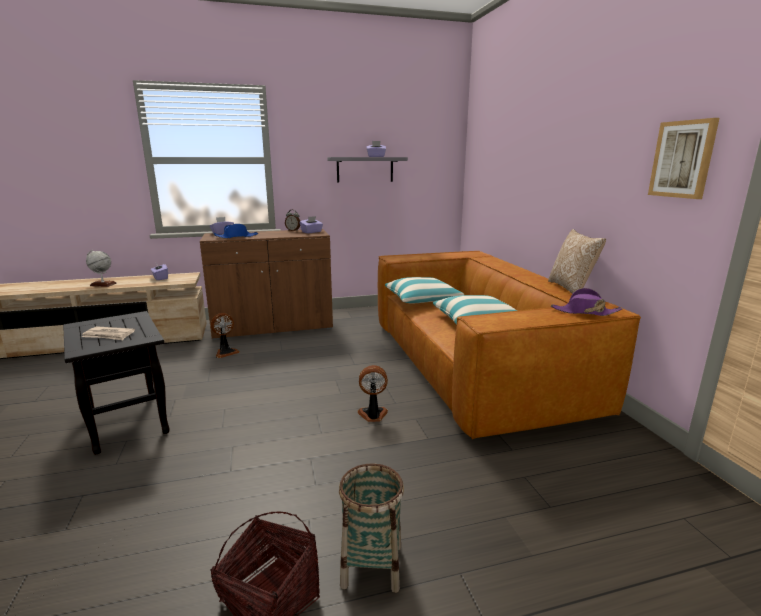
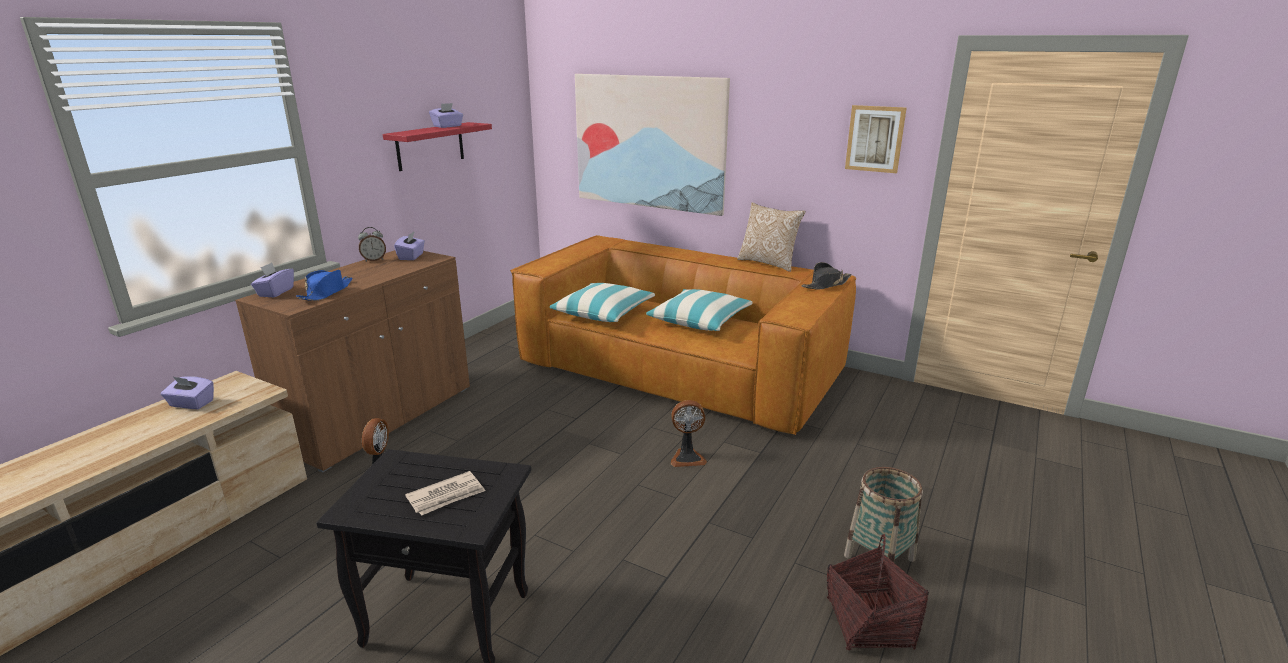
camera: 45 degrees left, 5 degrees up
(103, 284) = (99, 455): globe -> none
(365, 169) = (430, 146): grey shelf -> red shelf
(373, 415) = (687, 457): fan -> fan turned 135 degrees counterclockwise
(517, 175) = (649, 142): none -> picture
(584, 312) = (826, 285): purple hat -> black hat

